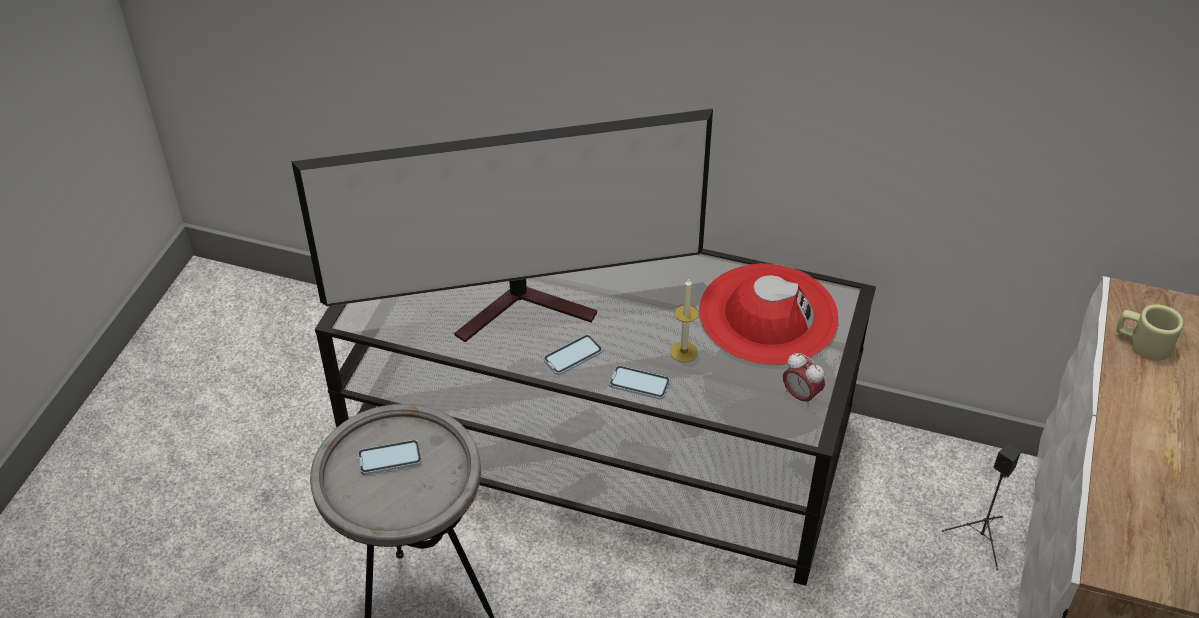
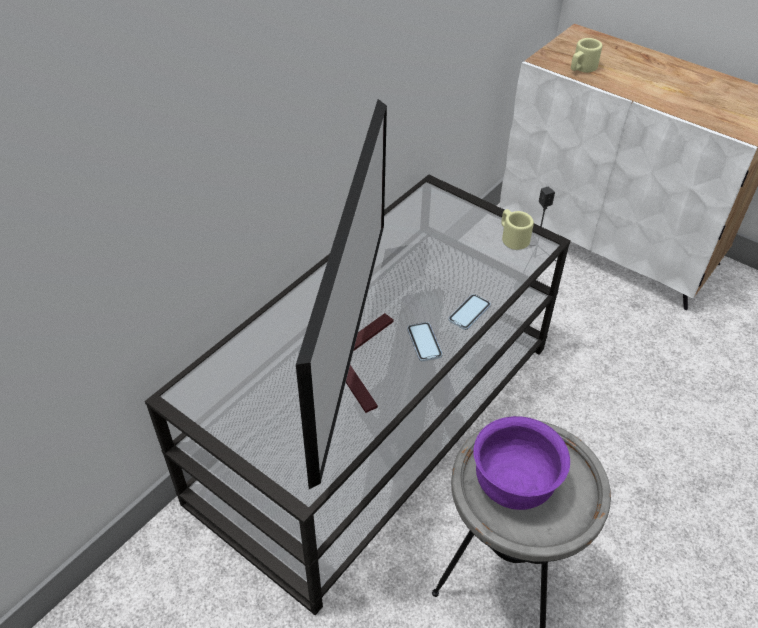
camera: 70 degrees left, 0 degrees up
(390, 458) = (513, 486): phone -> purple bowl
(683, 352) = (447, 280): candle -> none
(768, 314) = (431, 228): red hat -> none
(800, 396) = (512, 237): alarm clock -> beige mug

